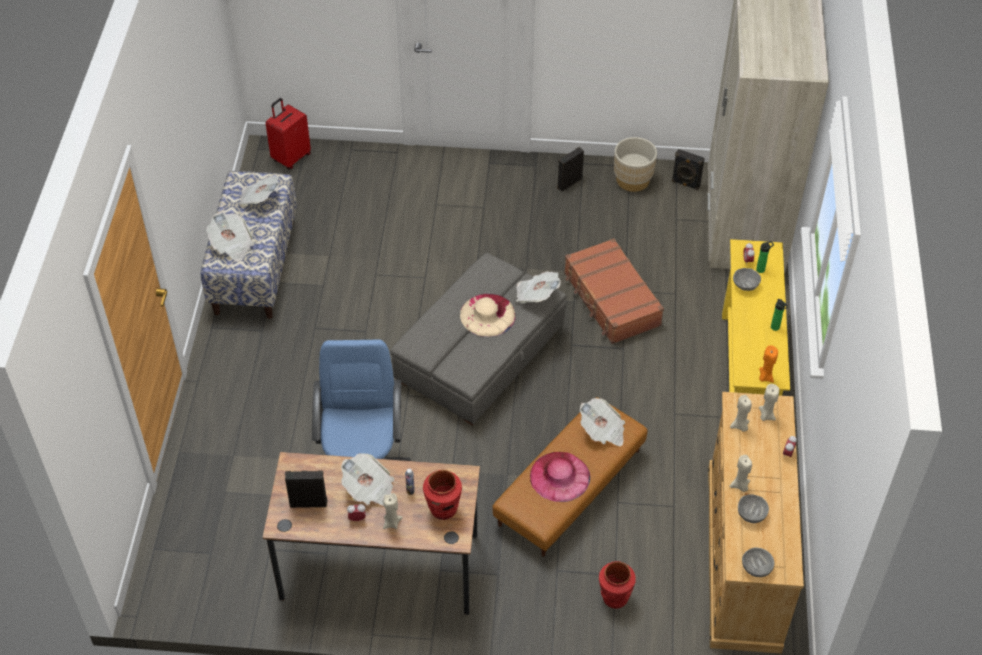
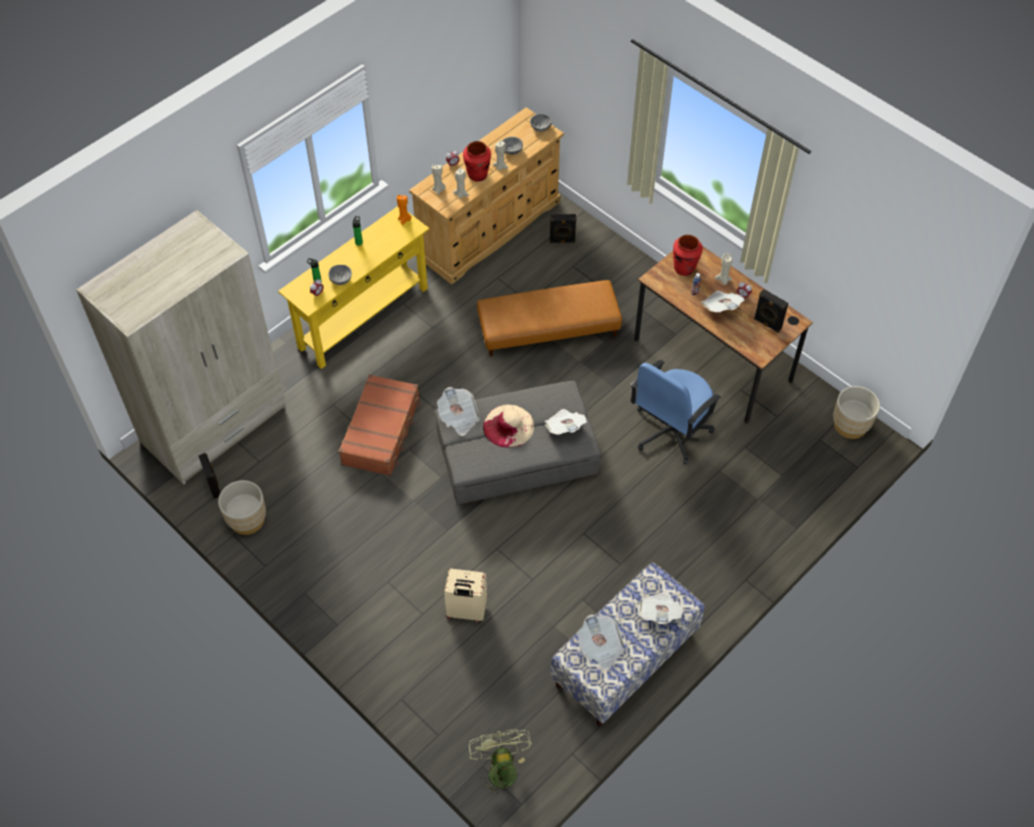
camera: 140 degrees left, 5 degrees up
(187, 590) = (850, 425): none -> beige planter
(291, 157) = (499, 768): red suitcase -> green fan
(405, 225) = (466, 611): none -> beige suitcase
(559, 476) = (565, 304): pink hat -> none
(568, 182) = (297, 555): black speaker -> black speaker (562, 241)
(602, 431) = (508, 313): newspaper -> newspaper (565, 427)
(614, 597) = (586, 255): red vase -> red vase (477, 175)

